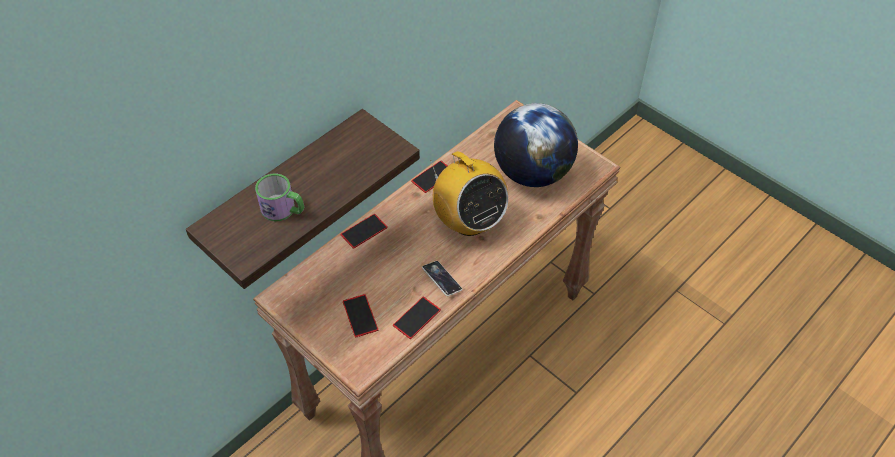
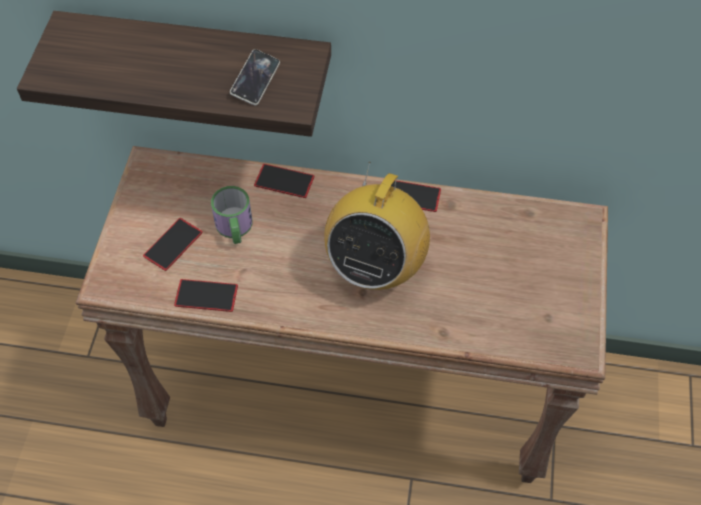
camera: 55 degrees right, 5 degrees up
(283, 210) = (130, 65): mug -> mug (234, 228)
(442, 280) = (273, 289): phone -> phone (255, 80)
(532, 173) = (504, 288): globe -> none

